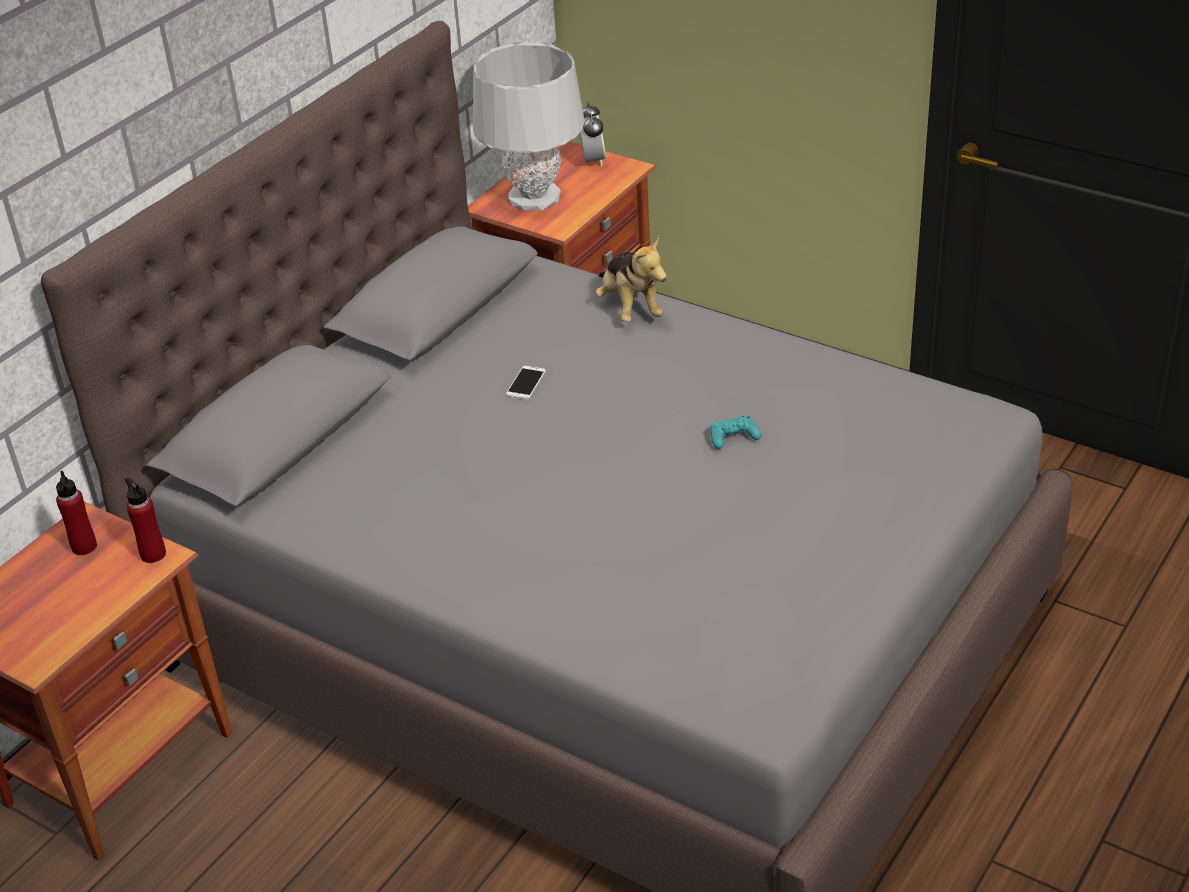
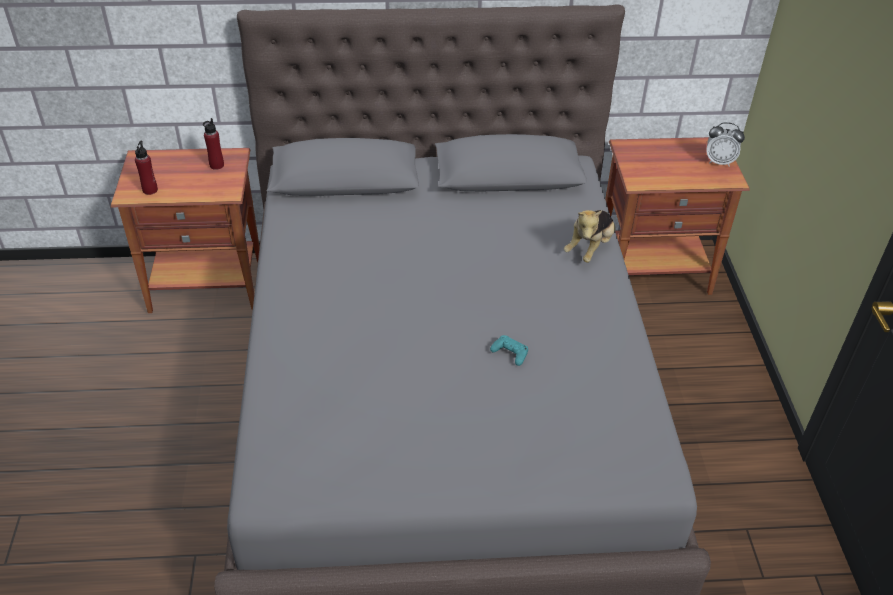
camera: 50 degrees right, 5 degrees up
(153, 554) = (228, 188): red bottle -> red bottle (150, 190)
(526, 383) = (475, 242): phone -> none
(535, 197) = (655, 158): grey table lamp -> none
(592, 161) = (719, 162): alarm clock -> alarm clock turned 60 degrees clockwise

